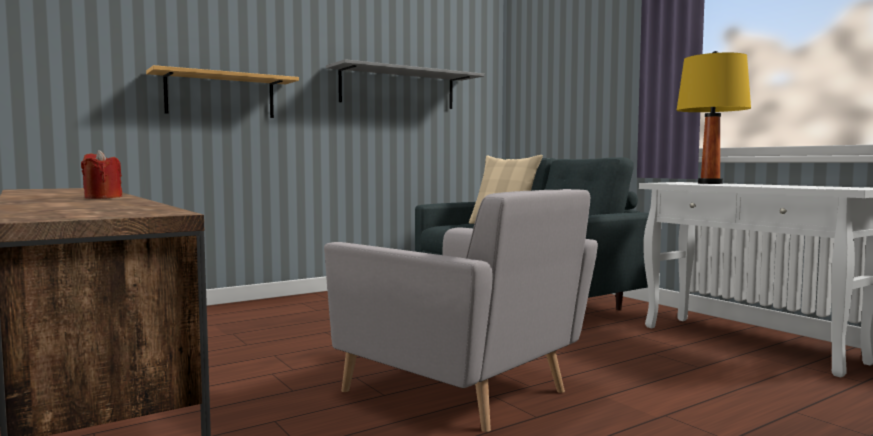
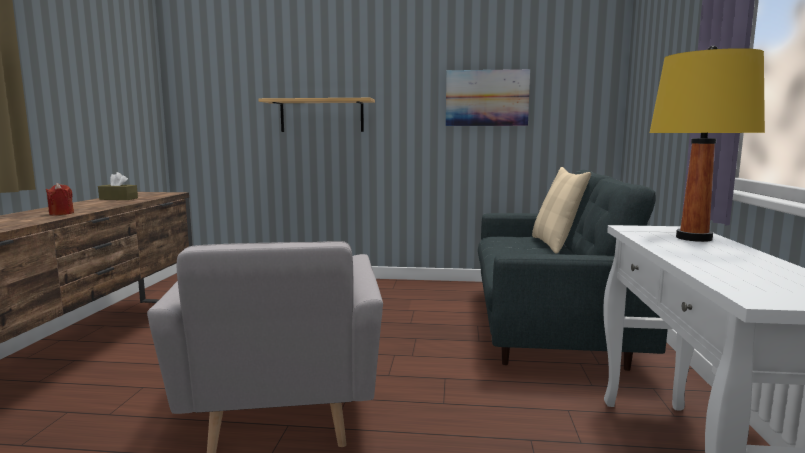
camera: 40 degrees right, 5 degrees up
(53, 191) = (118, 199): none -> brown tissue box
(398, 88) = (487, 98): grey shelf -> picture

